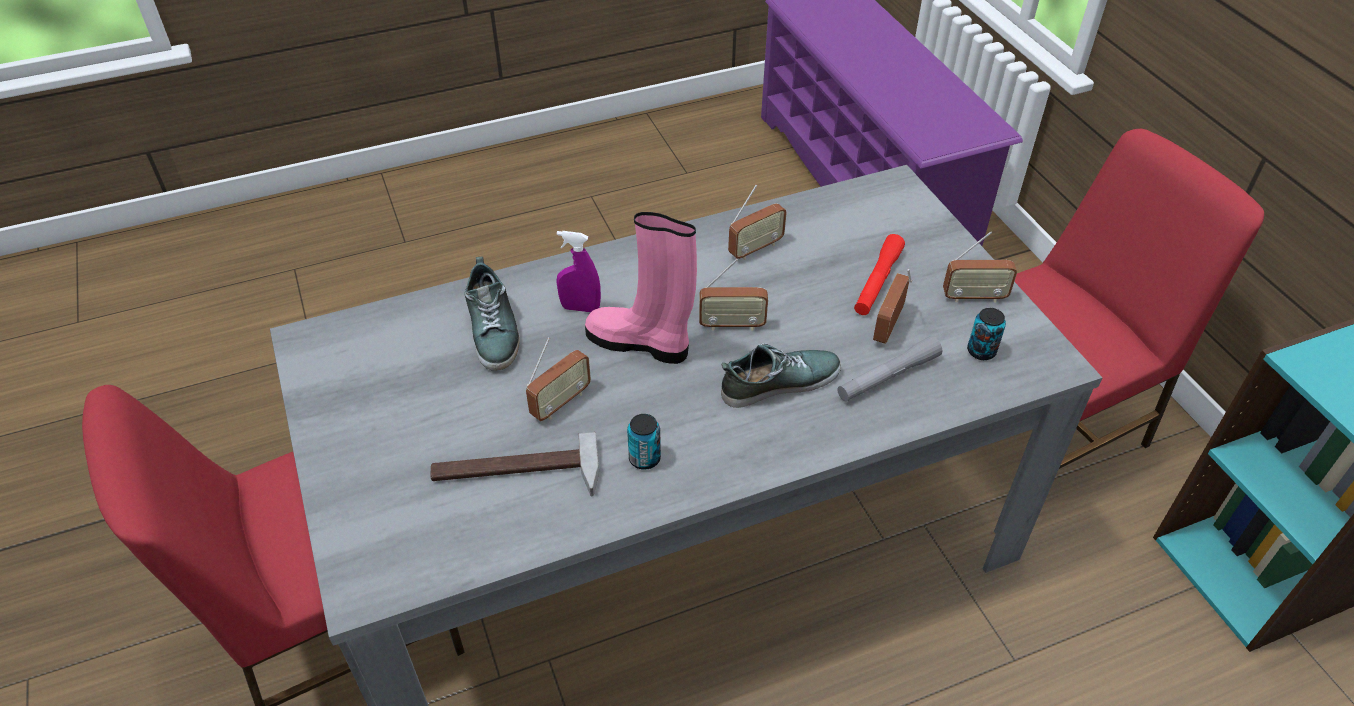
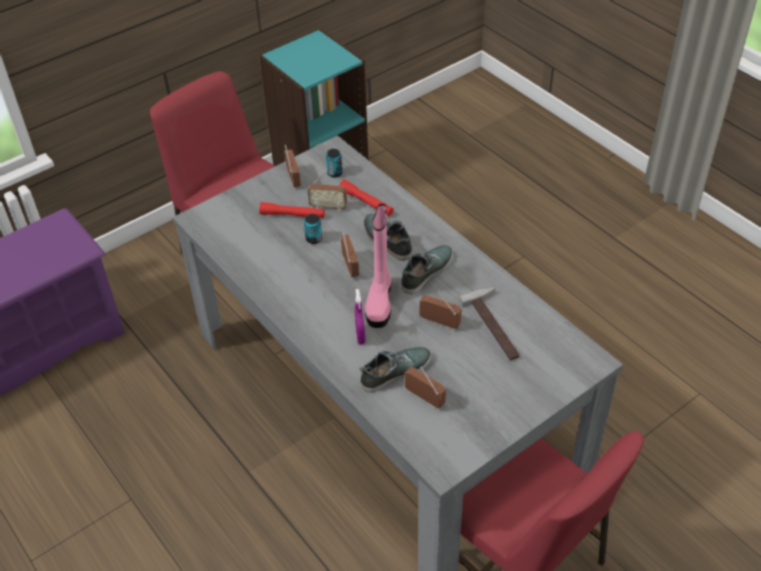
camera: 105 degrees left, 0 degrees up
(644, 458) = (461, 279): can -> can (314, 239)
(682, 415) = (426, 272): none -> shoe
(755, 248) = (278, 269): radio -> radio (424, 398)
(888, 377) = (366, 202): grey flashlight -> red flashlight

